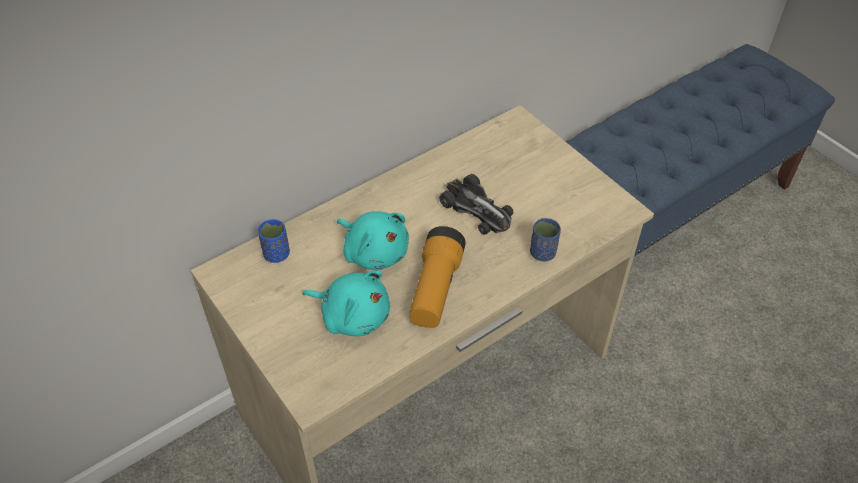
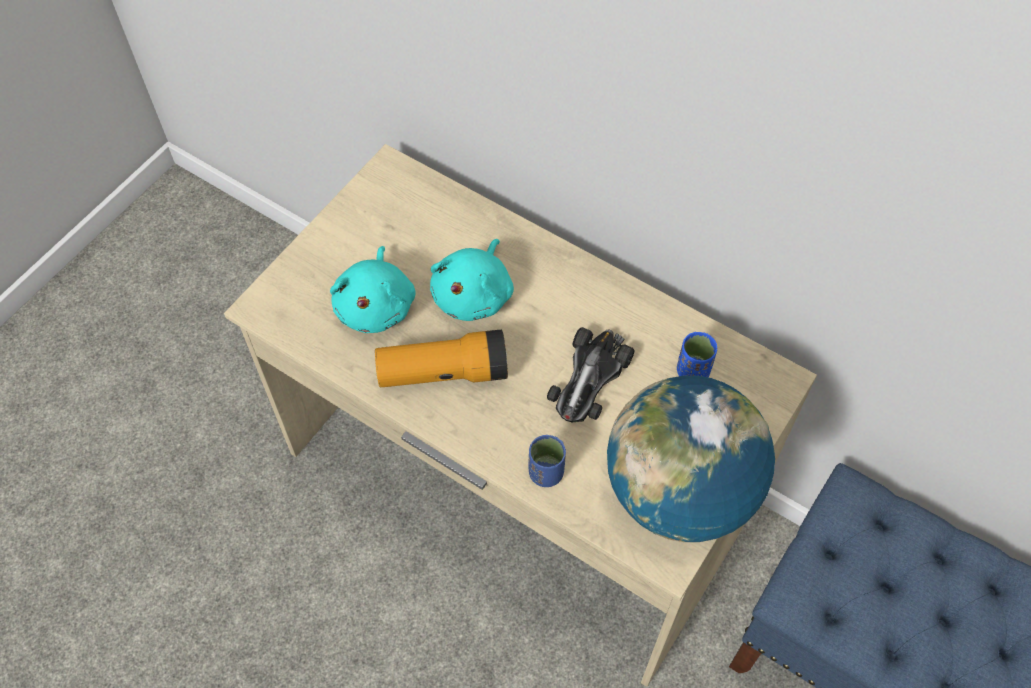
camera: 70 degrees right, 10 degrees up
(276, 254) = (434, 206): blue cup -> blue cup (693, 371)
(580, 191) = (679, 491): none -> globe

